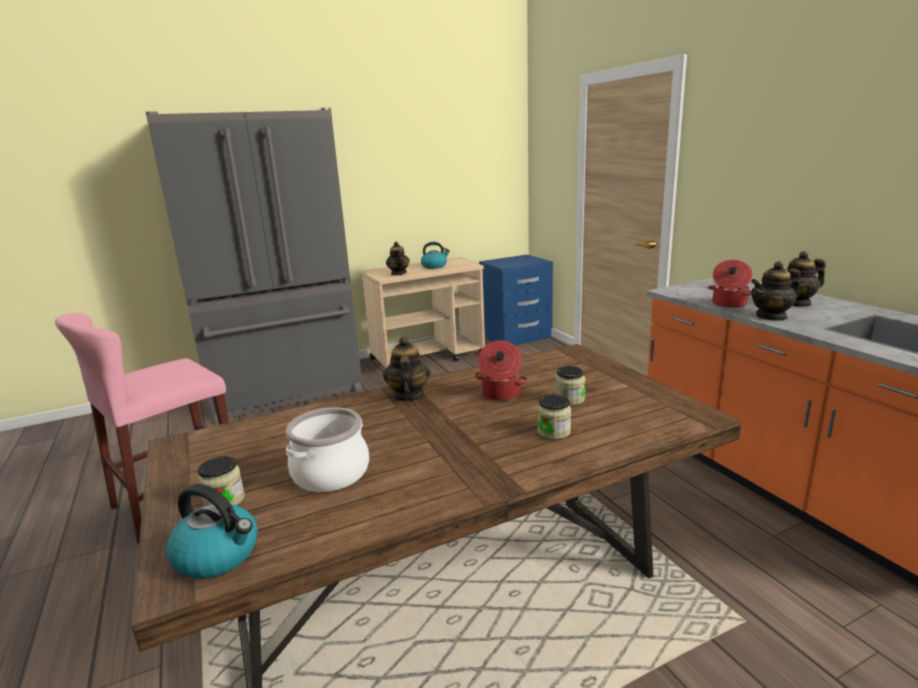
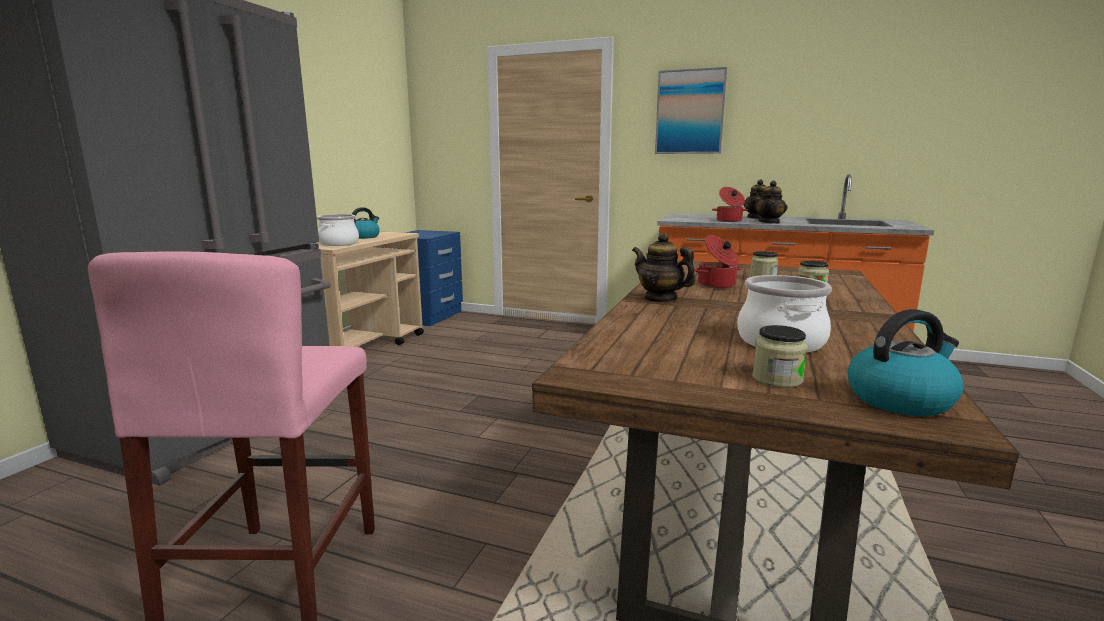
camera: 45 degrees left, 5 degrees down
(398, 273) = (339, 244): teapot -> cooking pot
(758, 148) = (690, 112): none -> picture

